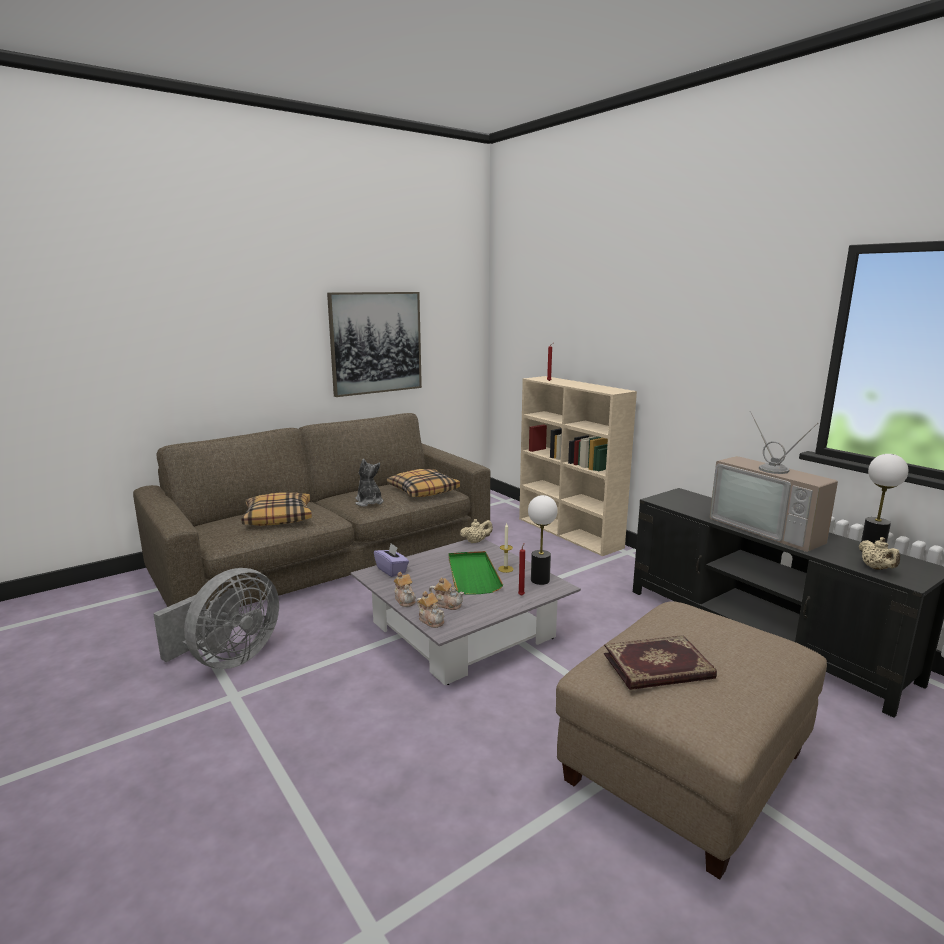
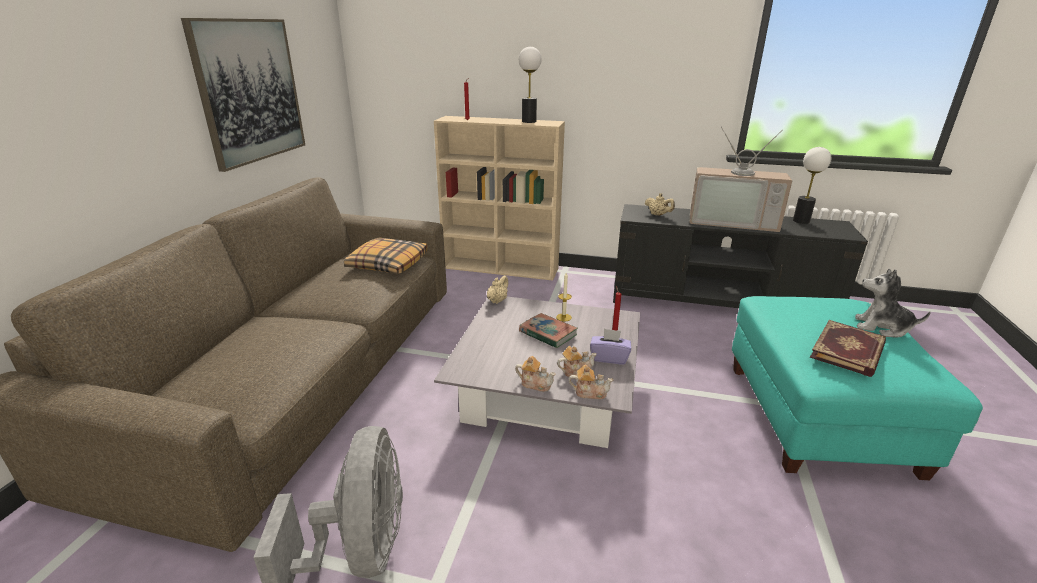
camera: 40 degrees left, 10 degrees up
(278, 517) = (272, 349): pillow -> none
(369, 502) = (350, 294): plush toy -> plush toy (881, 327)
(392, 570) = (472, 359): purple tissue box -> purple tissue box (609, 357)
(472, 574) = (548, 333): green tray -> book
(540, 580) = (604, 317): table lamp -> table lamp (528, 121)
(685, 769) = (818, 419): beige ottoman -> turquoise ottoman
(876, 568) = (824, 232): beige teapot -> beige teapot (658, 215)

